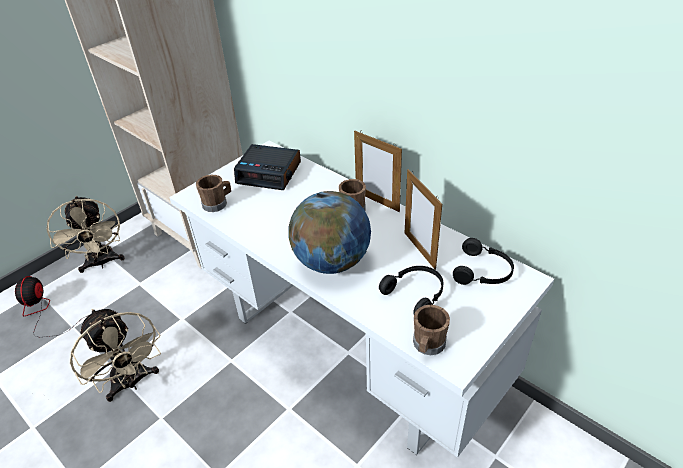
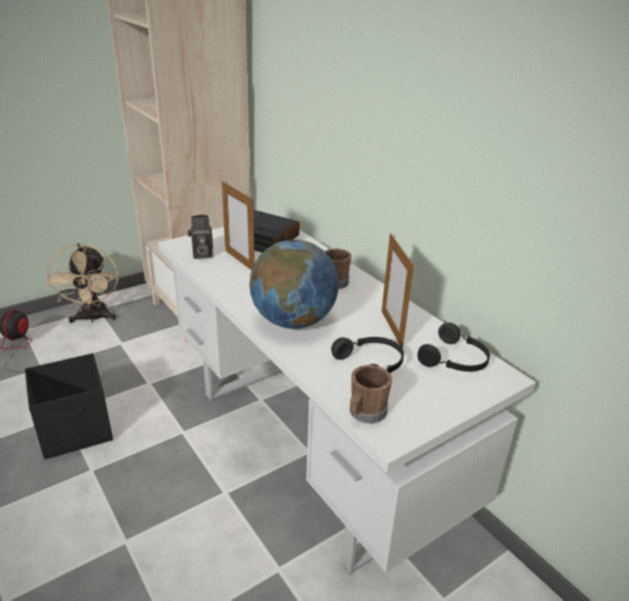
camera: 10 degrees right, 10 degrees down
(132, 382) = (77, 430): beige fan -> black storage box
(217, 204) = (201, 255): brown mug -> camera
(377, 201) = (364, 280): picture frame -> picture frame (239, 261)

